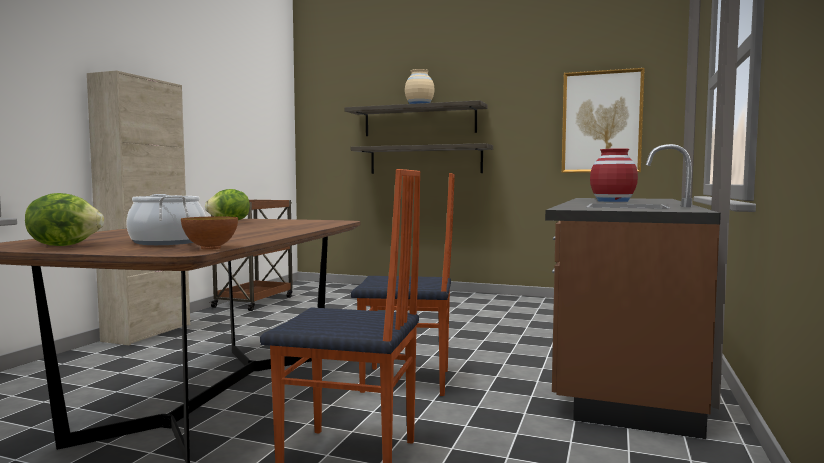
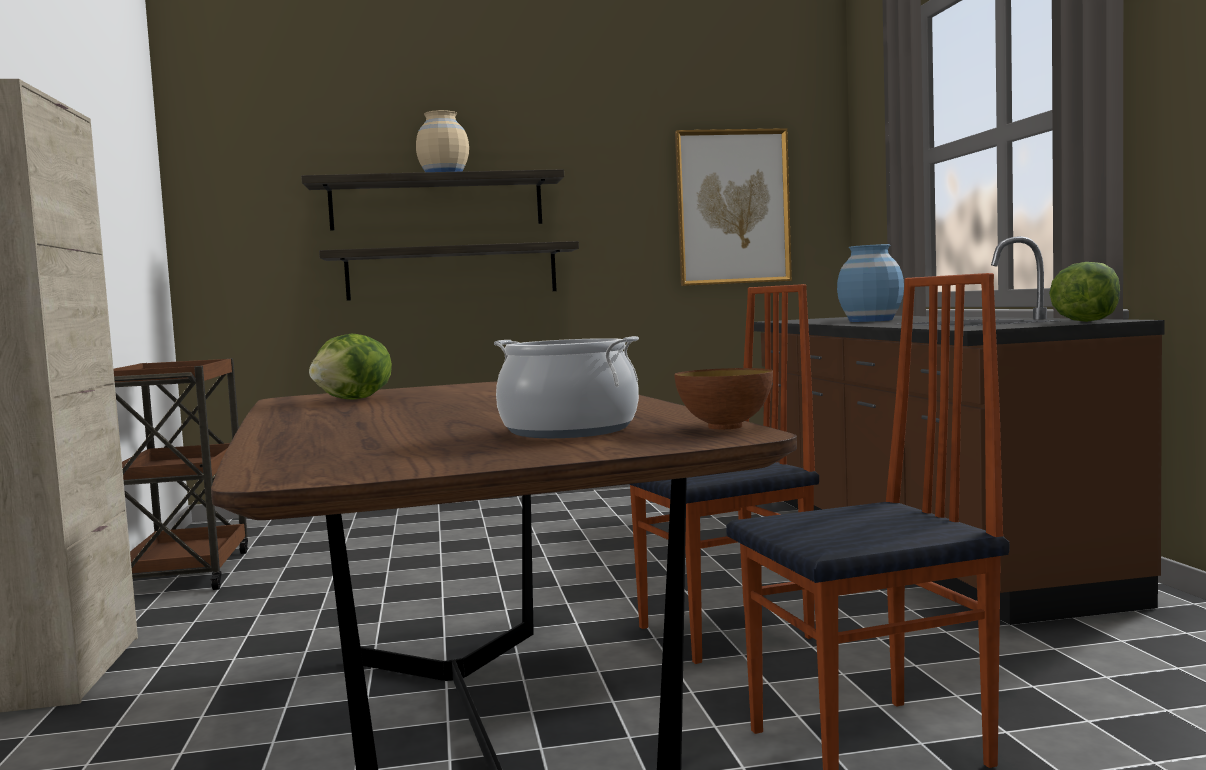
camera: 30 degrees left, 0 degrees up
(65, 245) = (434, 457): lettuce -> lettuce (1084, 321)
(612, 201) = (871, 320): red vase -> blue vase

